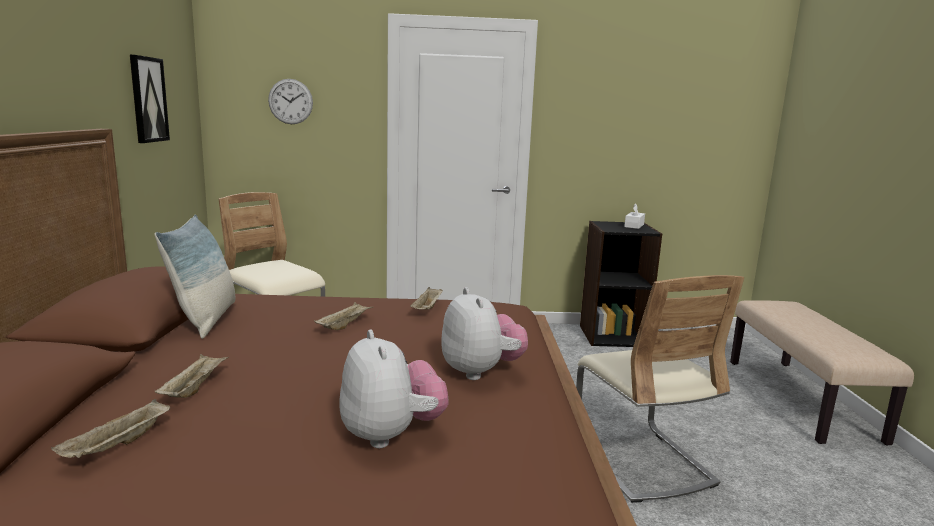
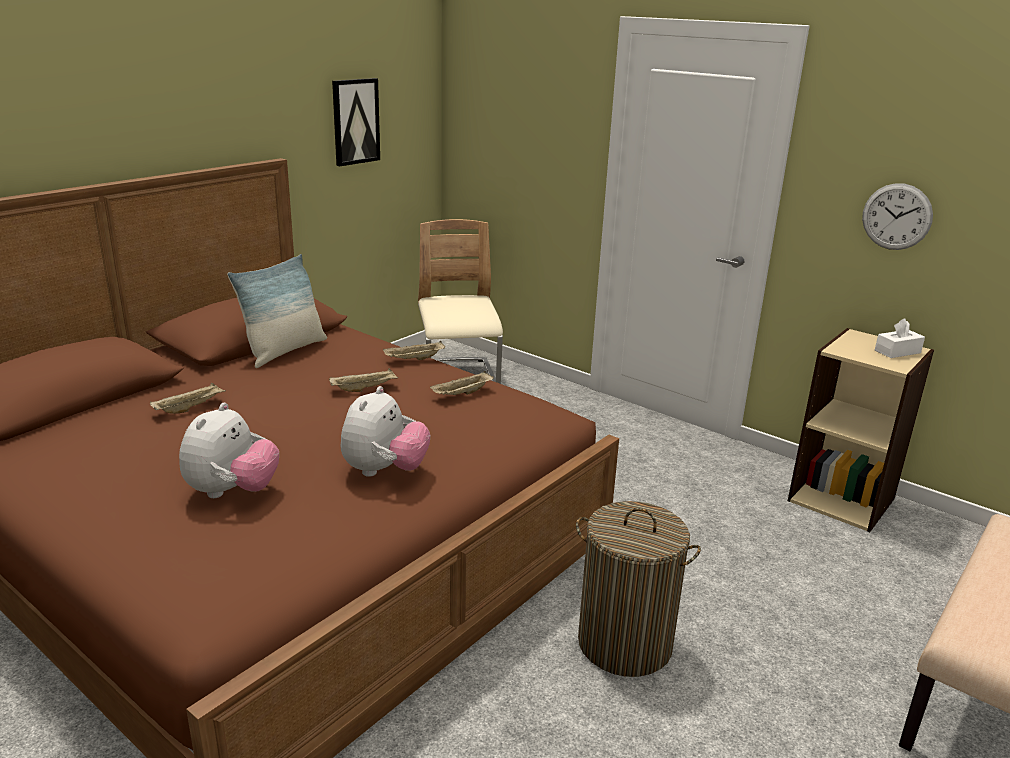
camera: 40 degrees right, 10 degrees up
(117, 446) = (100, 433): beige tray -> beige tray (414, 359)
(290, 101) = (516, 119): wall clock -> wall clock (896, 216)
(612, 336) = (842, 499): black bookcase -> beige bookcase
(641, 461) = (624, 643): beige chair -> laundry basket

